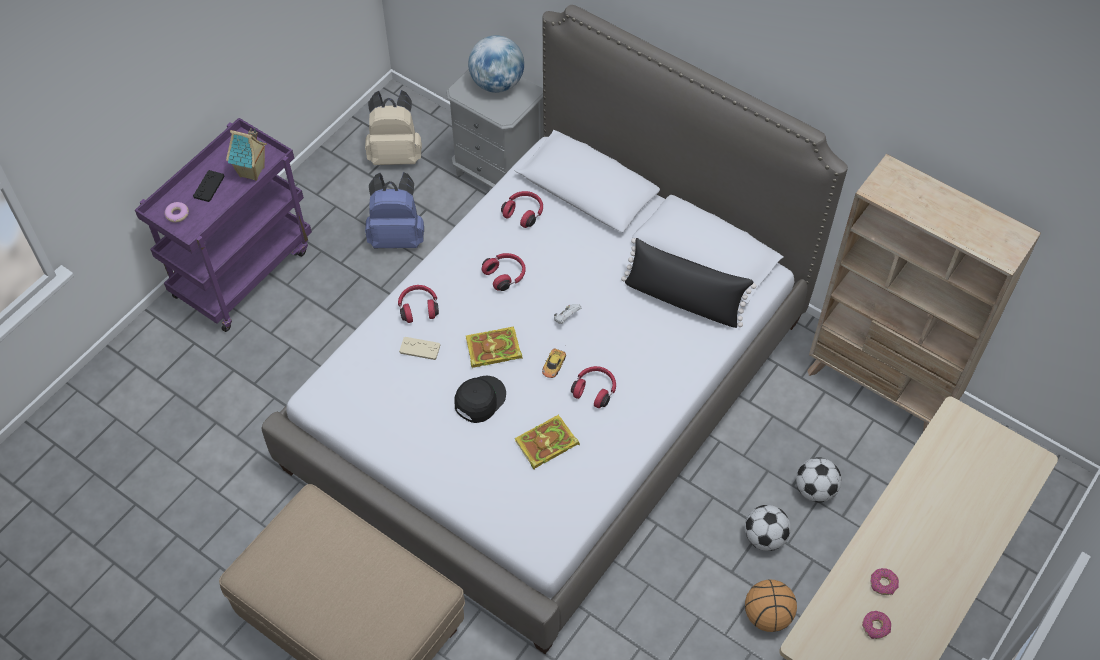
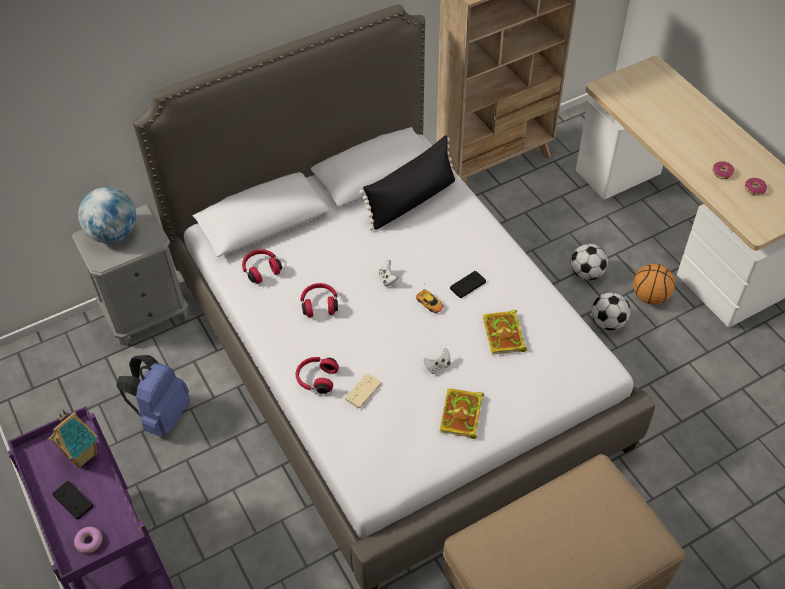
camera: 65 degrees left, 5 degrees down
(396, 154) = (67, 384): beige backpack -> none
(479, 399) = (437, 366): black cap -> white game controller
(492, 350) = (392, 339): book -> book (461, 416)
(595, 390) = (468, 285): red headphones -> black game controller
(815, 490) = (560, 230): football -> football (608, 322)

